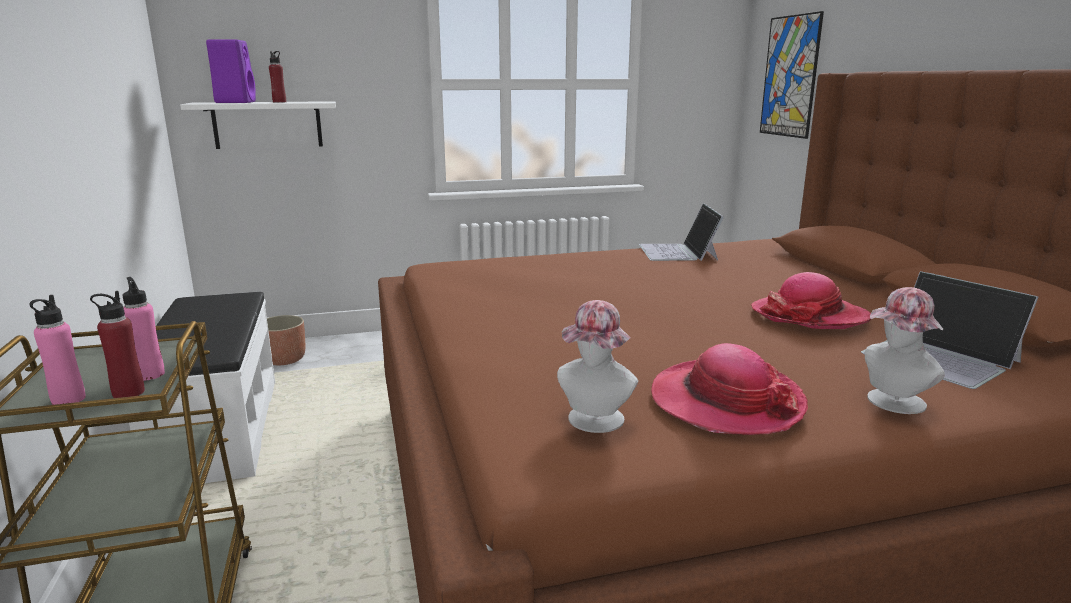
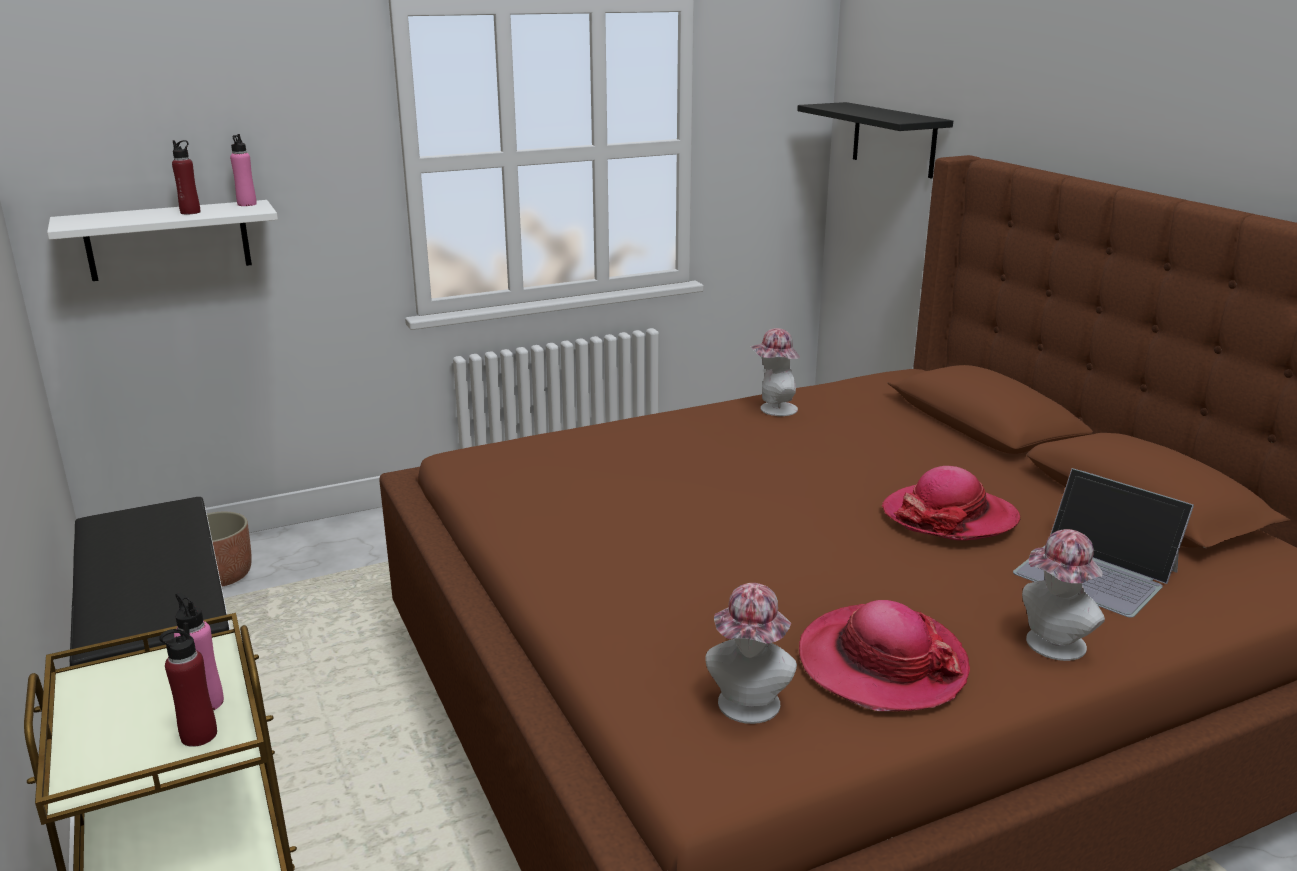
camera: 10 degrees left, 5 degrees up
(68, 399) = (129, 754): pink bottle -> pink bottle (247, 204)
(235, 102) = (124, 216): purple speaker -> none
(678, 252) = (773, 409): laptop -> hat
(790, 76) = (894, 139): picture -> black shelf

